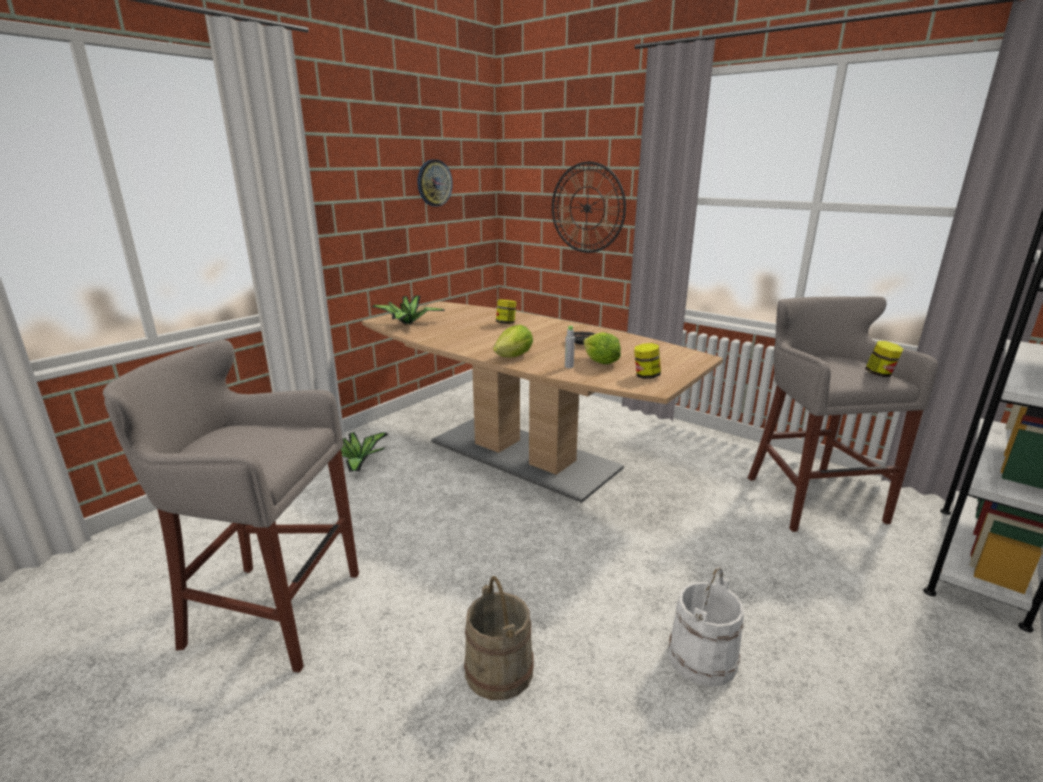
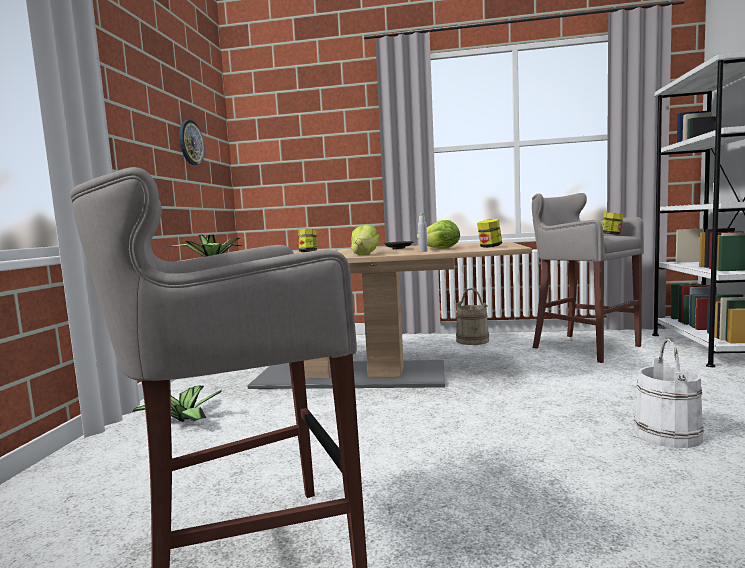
camera: 30 degrees left, 15 degrees down
(499, 670) = (556, 499): beige bucket -> beige bucket (472, 341)
(587, 208) = (329, 168): wall clock -> none

